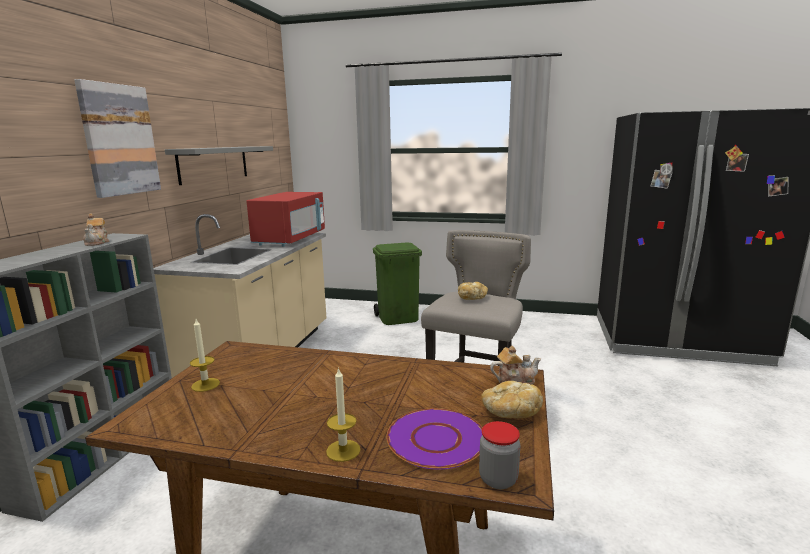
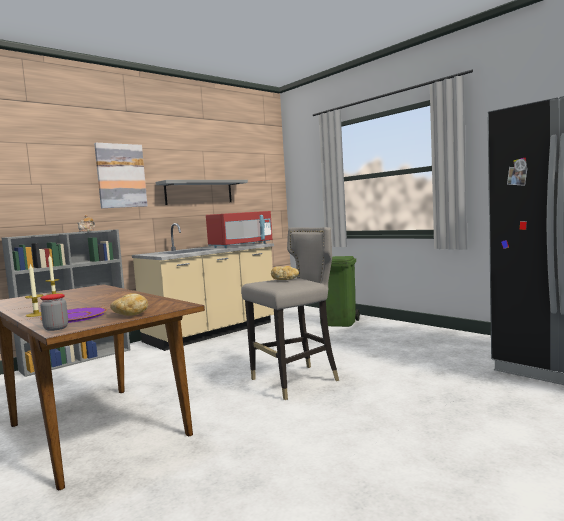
camera: 35 degrees right, 10 degrees down
(514, 380) = (173, 306): teapot -> none

